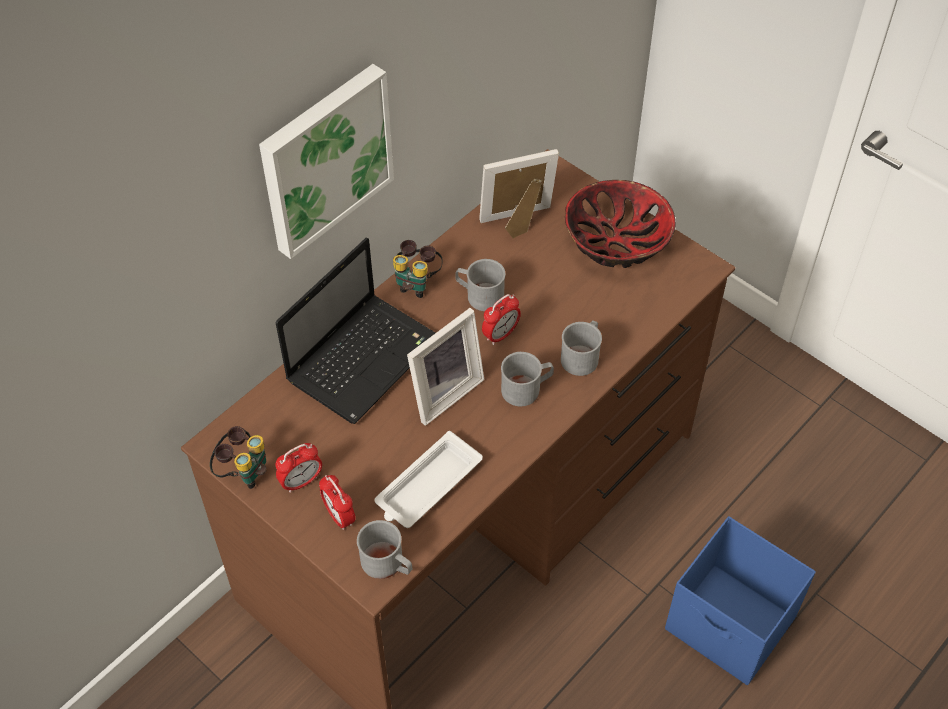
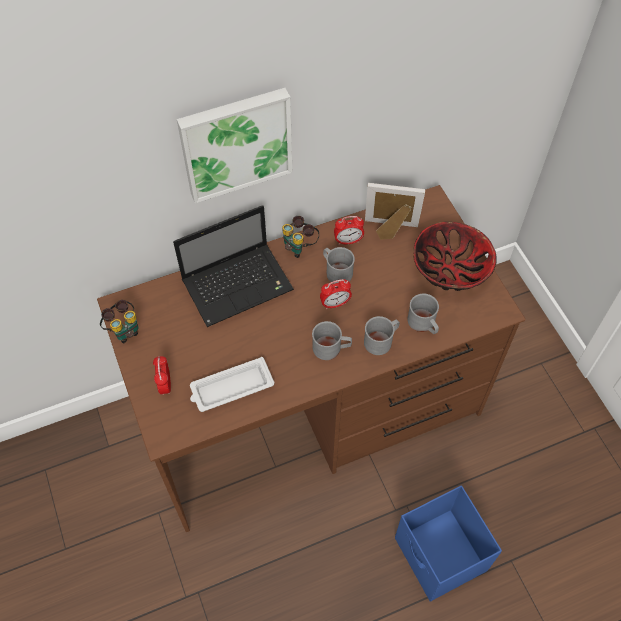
camera: 25 degrees right, 5 degrees up
(301, 481) = (155, 351): alarm clock -> alarm clock (348, 241)
(387, 564) = (177, 430): grey mug -> grey mug (423, 324)
(442, 392) = (275, 328): picture frame -> none

